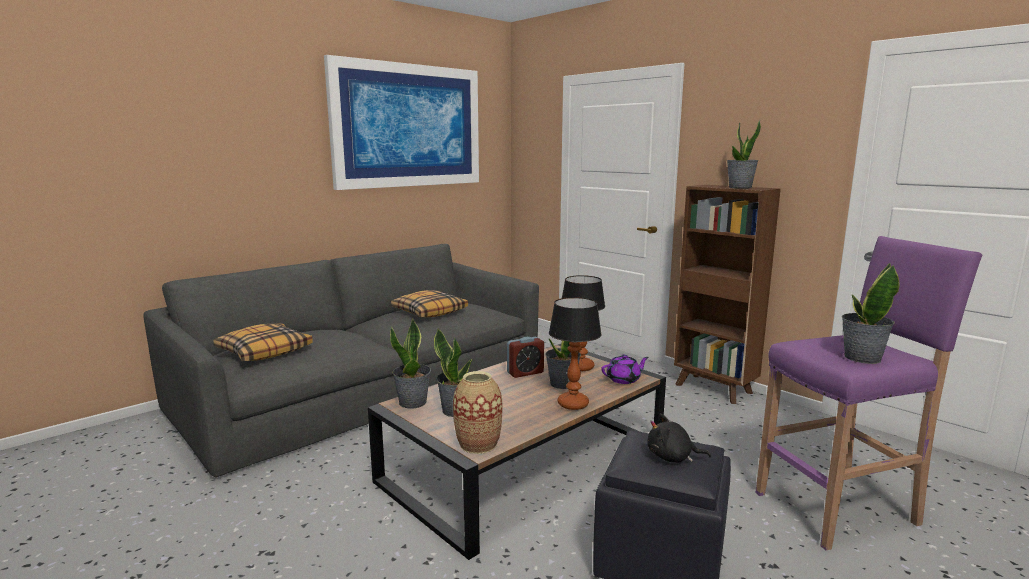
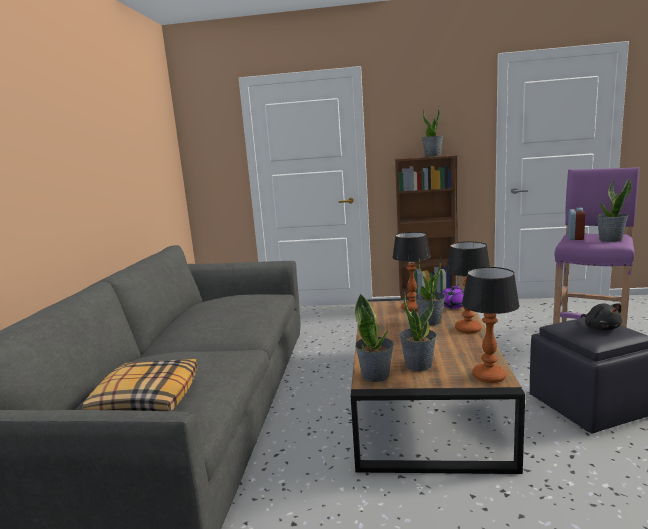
camera: 40 degrees left, 0 degrees up
(408, 126) = (115, 125): picture -> none
(429, 312) = (222, 310): pillow -> none
(478, 444) = (489, 376): vase -> table lamp
(525, 373) = (391, 324): alarm clock -> alarm clock (575, 237)
(672, 457) = (601, 328): black plush toy -> black plush toy turned 75 degrees counterclockwise

